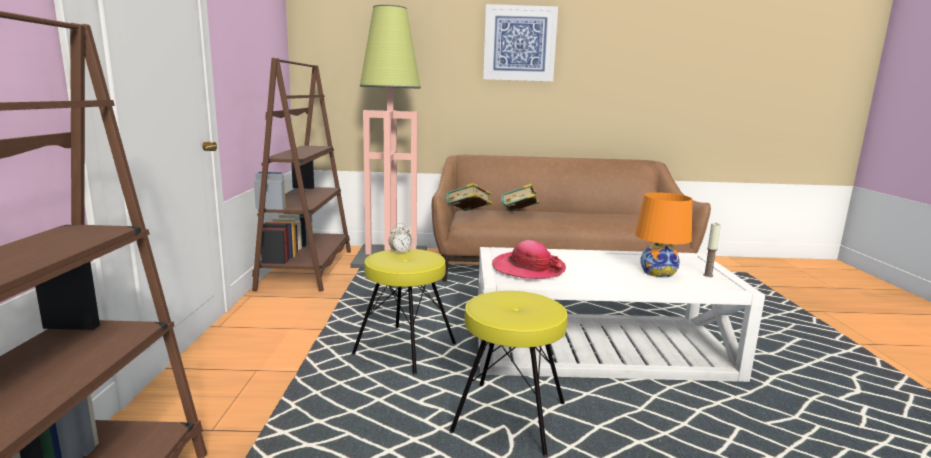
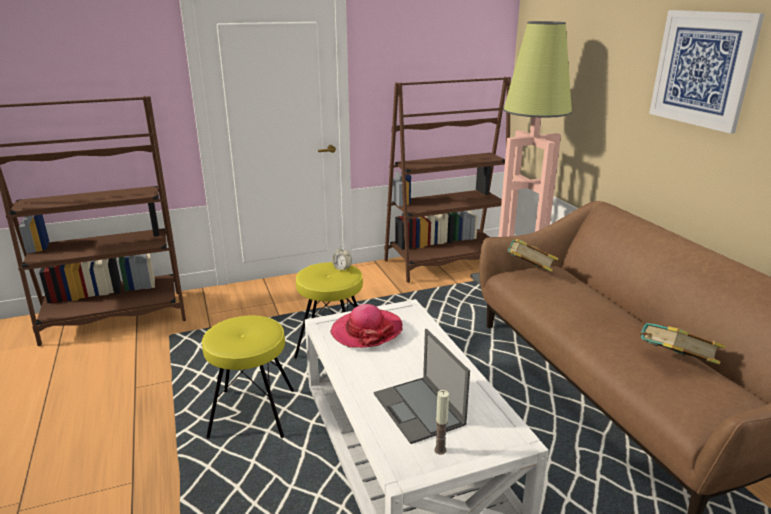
camera: 70 degrees right, 10 degrees up
(519, 214) = (568, 297): book -> book (674, 364)
(658, 272) = (419, 409): orange table lamp -> laptop

